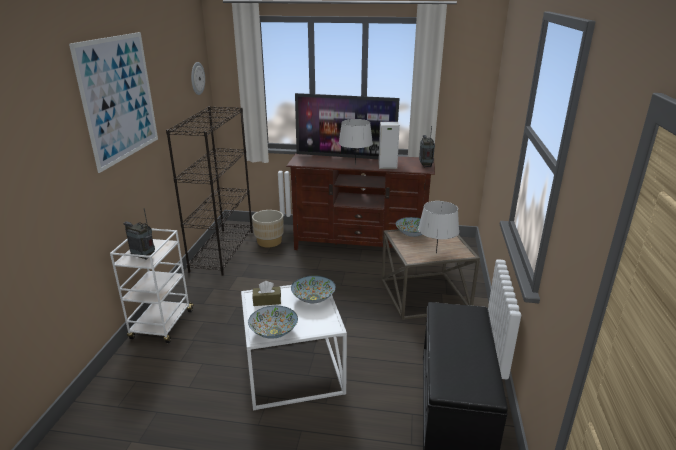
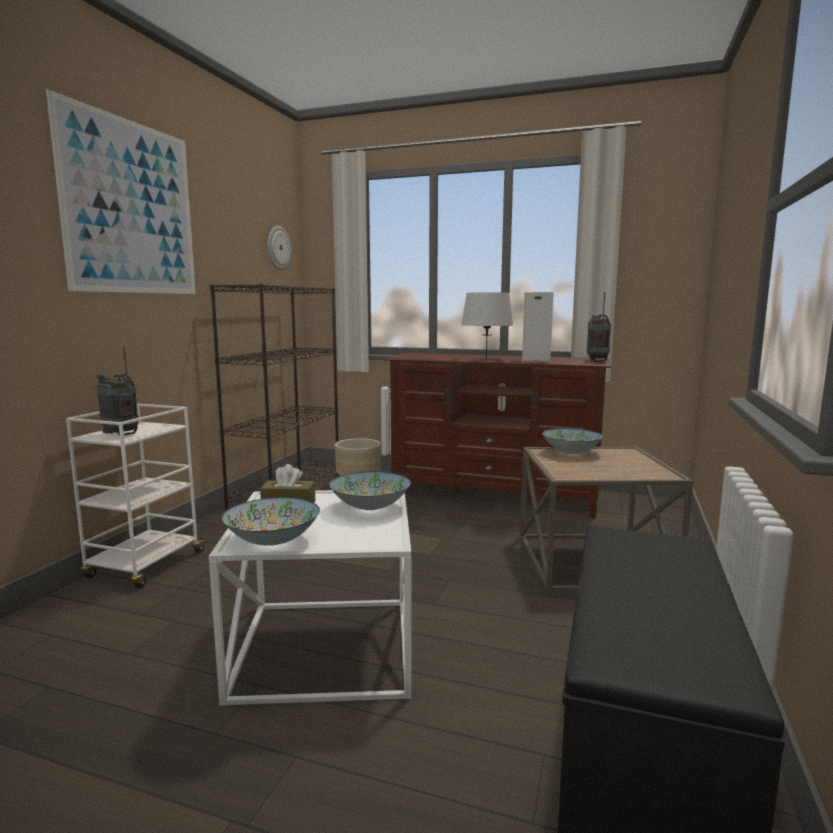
camera: 10 degrees right, 15 degrees down
(345, 156) = (475, 355): television -> none
(436, 253) = (610, 472): grey table lamp -> none

